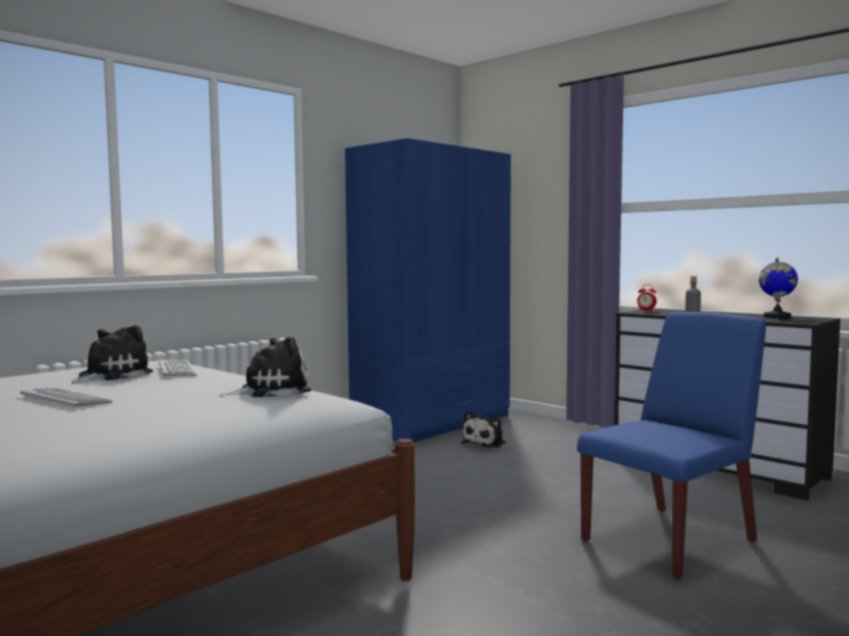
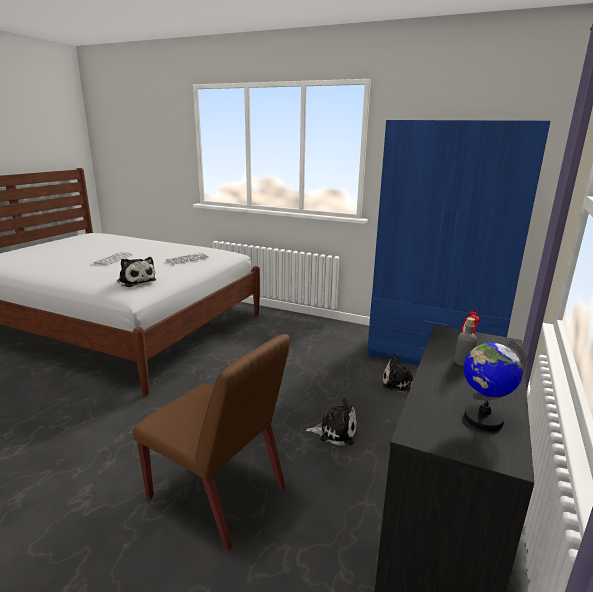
camera: 70 degrees right, 15 degrees up
(111, 375) = (169, 254): plush toy -> plush toy (335, 431)
(670, 540) = (218, 494): blue chair -> brown chair

